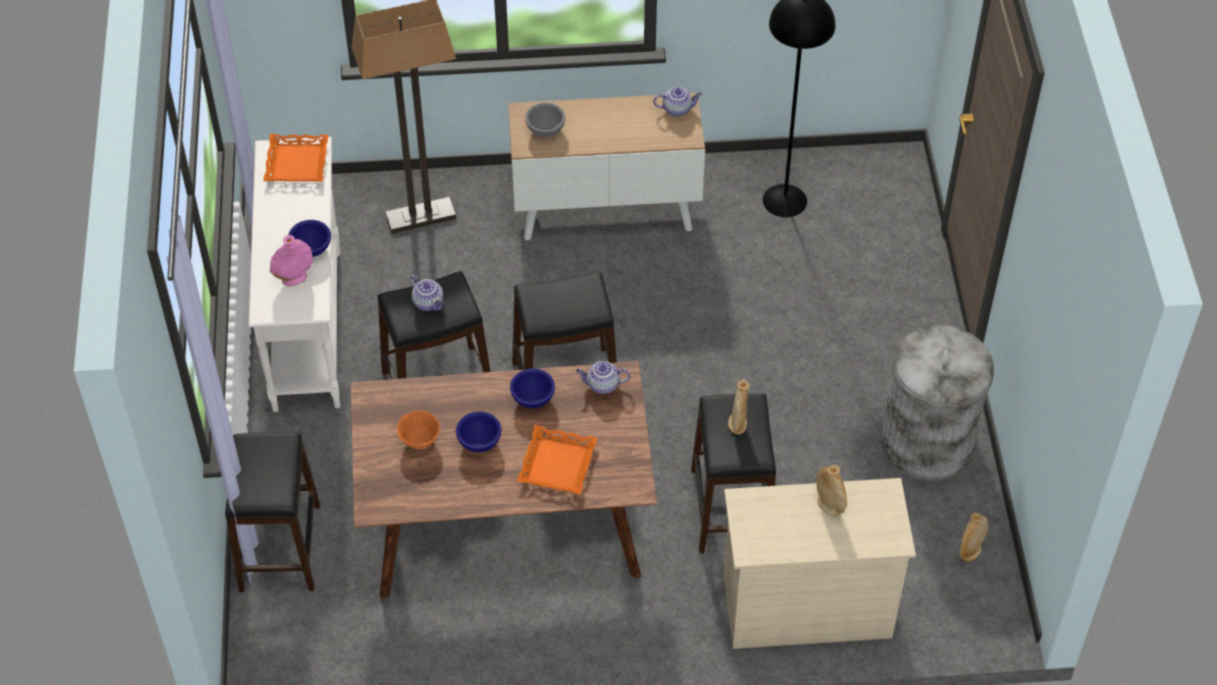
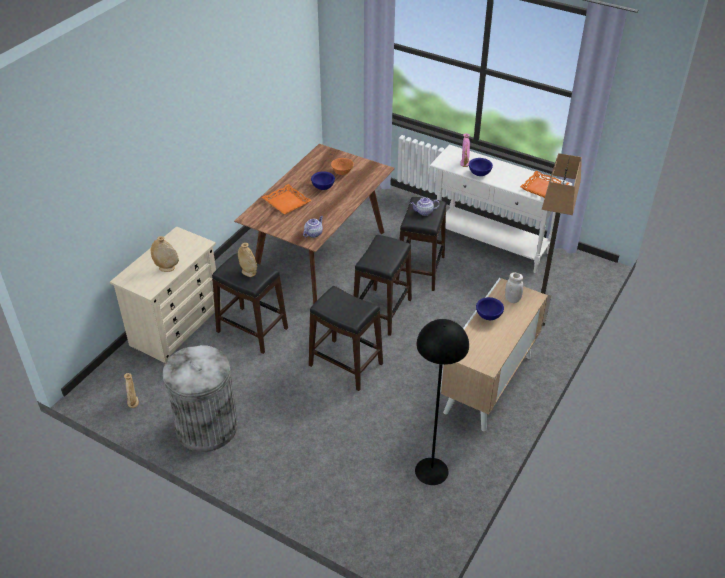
camera: 125 degrees right, 10 degrees down
(279, 548) = (376, 195): black stool -> black stool (346, 364)
(533, 398) = (329, 211): blue bowl -> blue bowl (489, 316)
(546, 130) = (512, 299): grey bowl -> white jar
(677, 109) = (486, 361): teapot -> none

